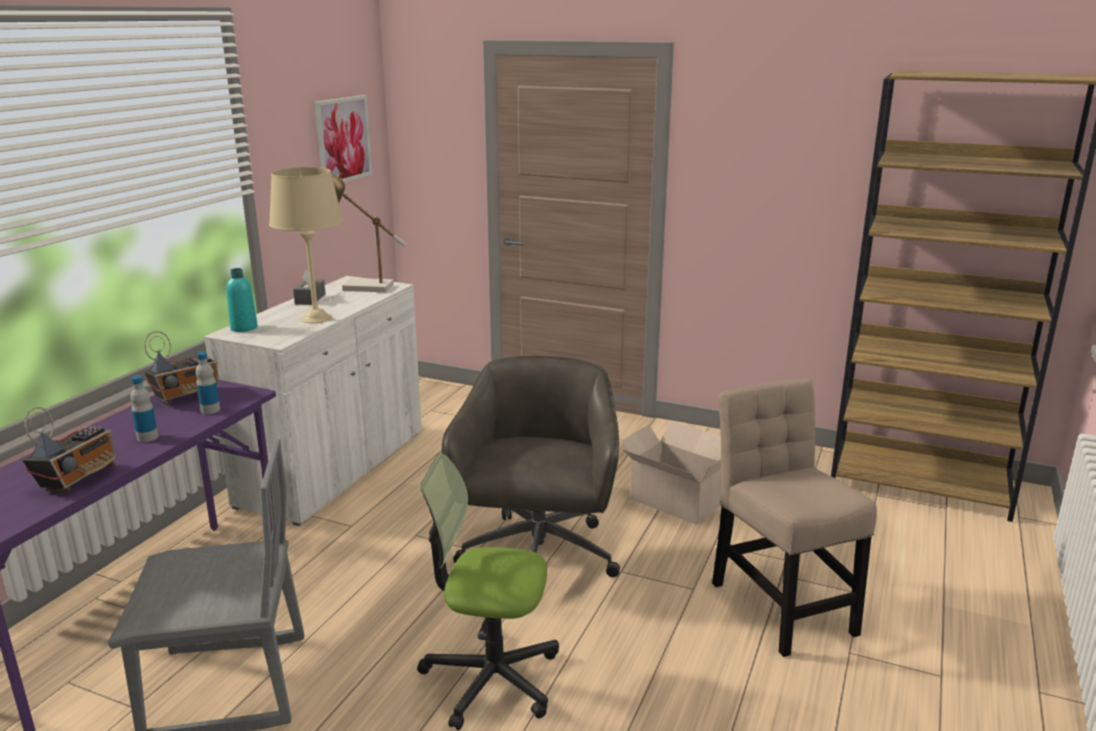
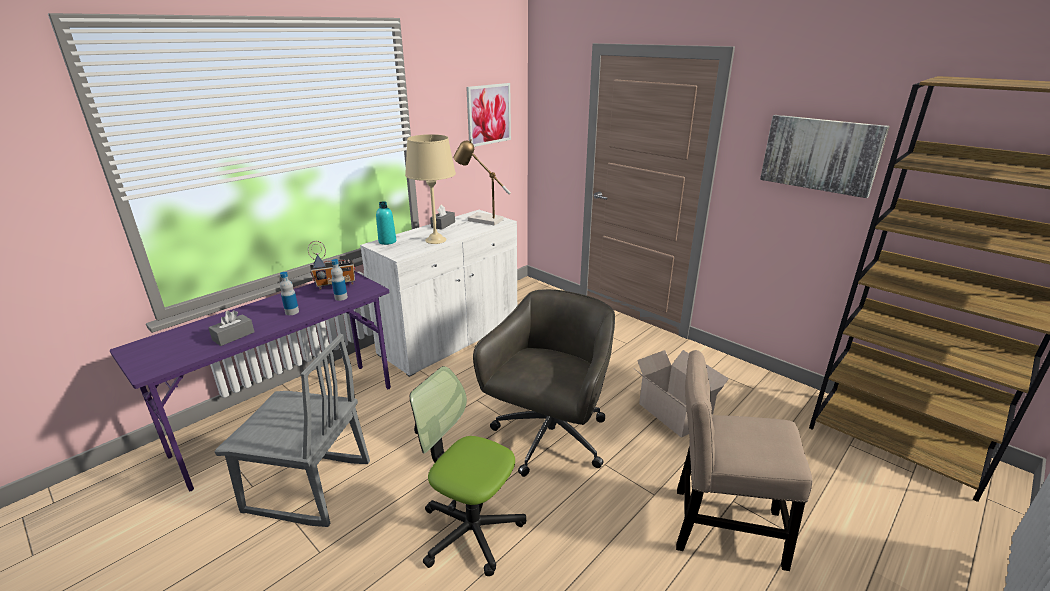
camera: 20 degrees right, 5 degrees up
(79, 479) = (233, 336): radio -> grey tissue box
(779, 603) = (720, 526): beige chair -> beige chair turned 75 degrees counterclockwise
(788, 162) = (820, 154): none -> picture

